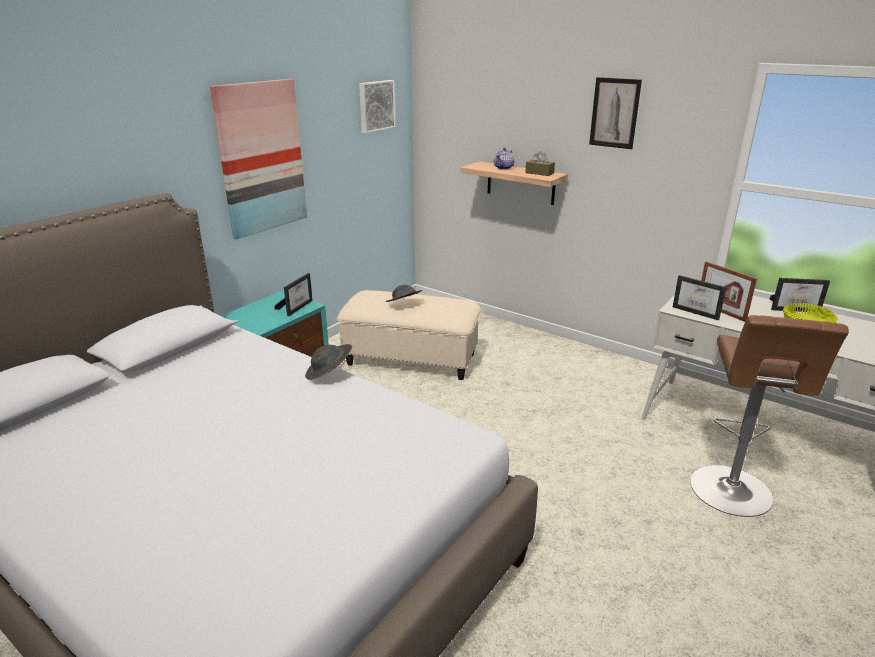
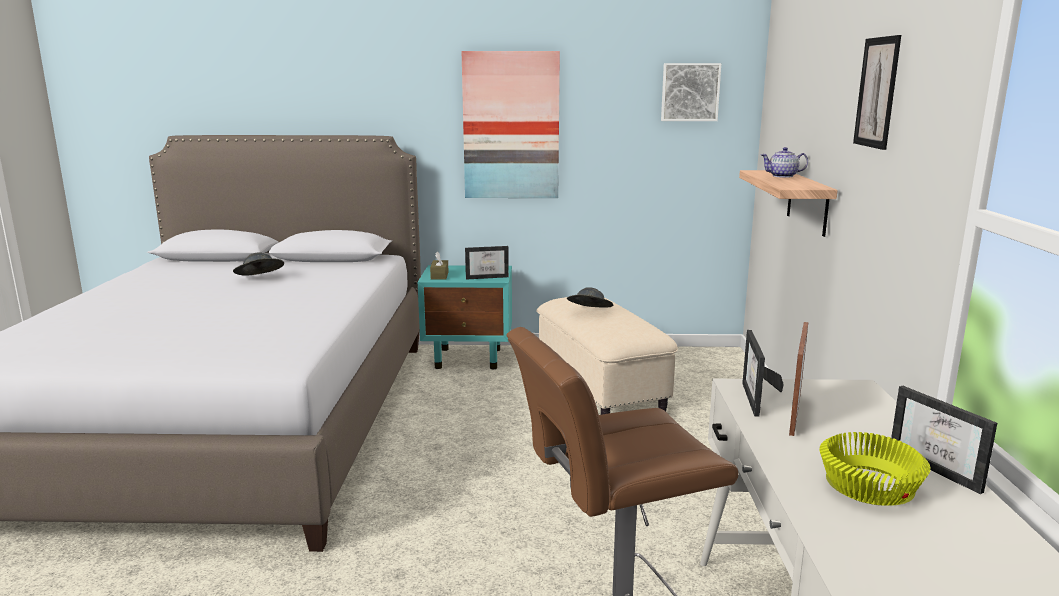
camera: 55 degrees right, 10 degrees down
(329, 373) = (344, 299): grey hat -> grey hat (259, 279)
(539, 173) = (802, 184): brown tissue box -> brown tissue box (439, 275)

